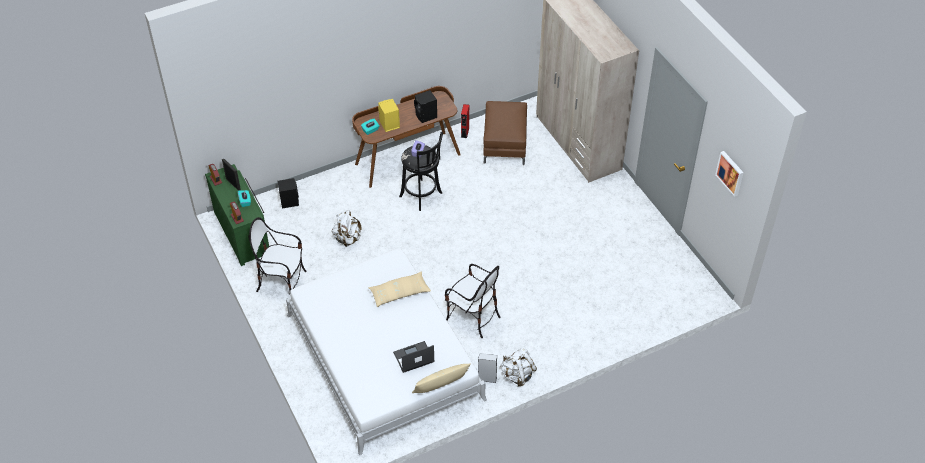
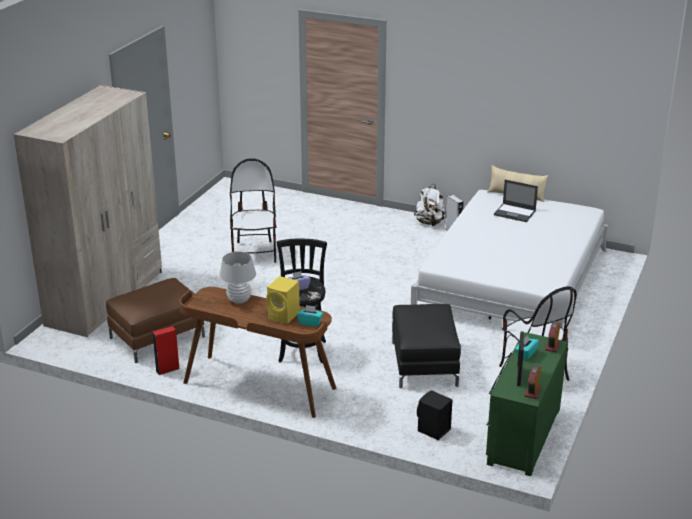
camera: 130 degrees left, 20 degrees down
(347, 239) = (424, 363): white backpack -> black ottoman
(399, 293) = (468, 245): beige pillow -> none
(426, 116) = (239, 300): black speaker -> white table lamp
(472, 317) = (407, 261): chair -> chair (254, 253)
(730, 173) = (196, 58): picture -> none

